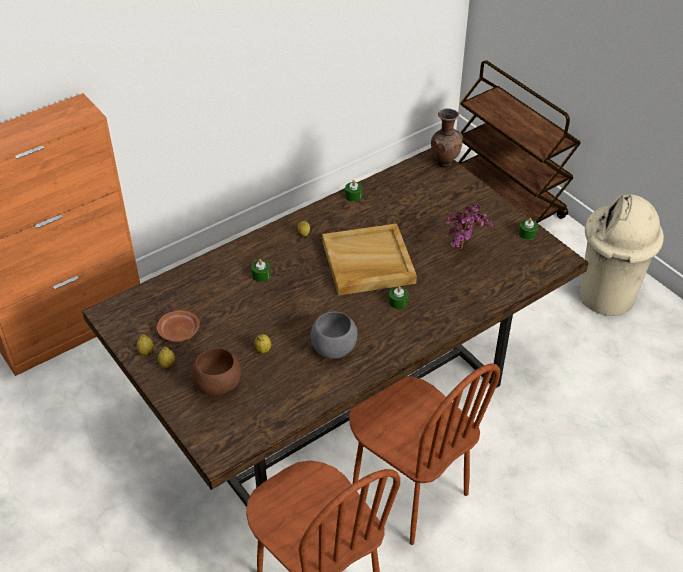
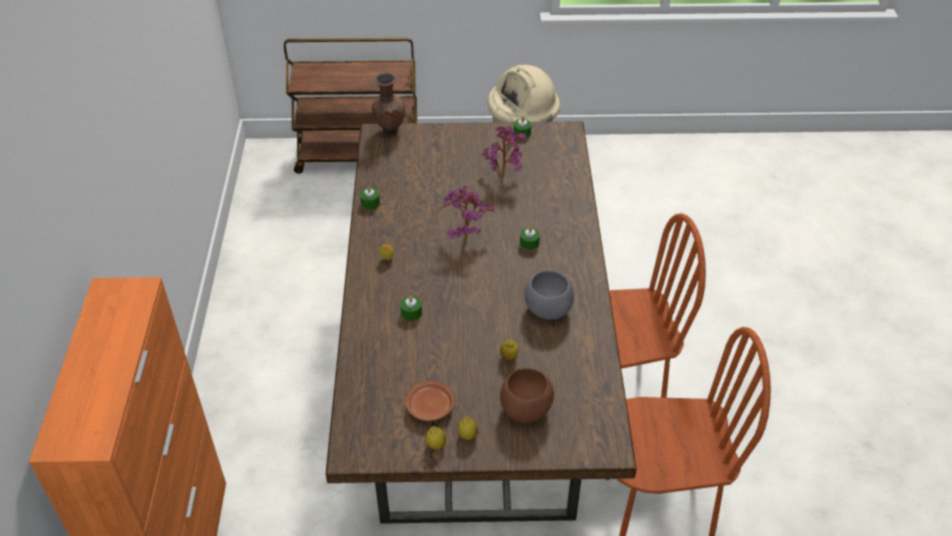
camera: 55 degrees left, 0 degrees up
(367, 263) = (464, 237): beige tray -> potted plant

